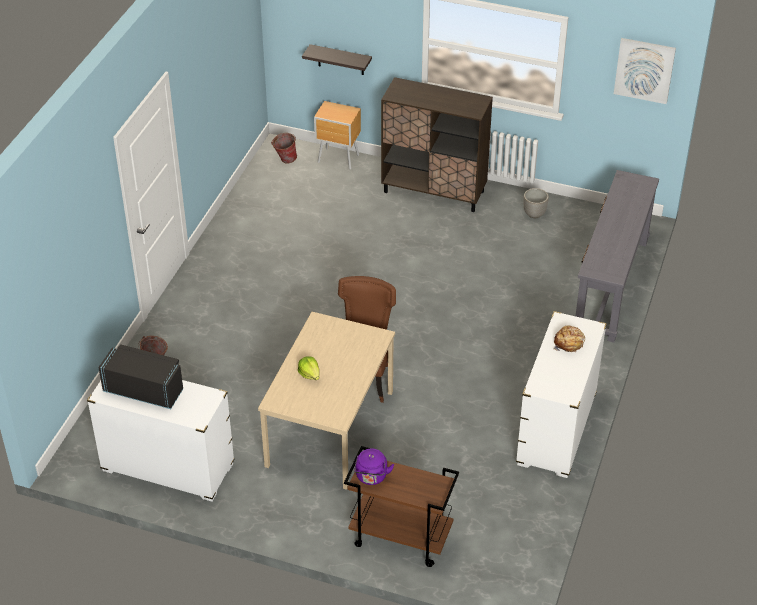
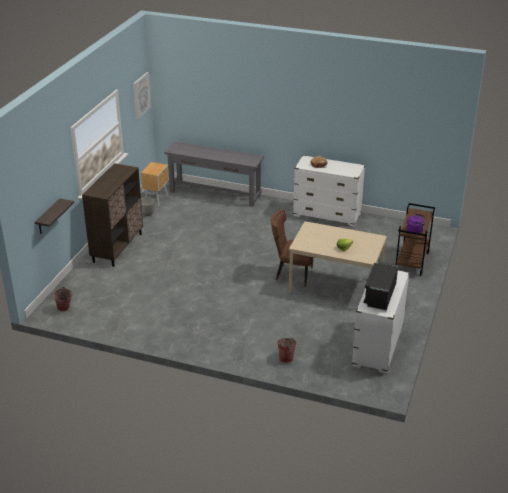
camera: 90 degrees left, 10 degrees down
(339, 159) = (71, 285): brown nightstand -> brown nightstand (157, 200)

